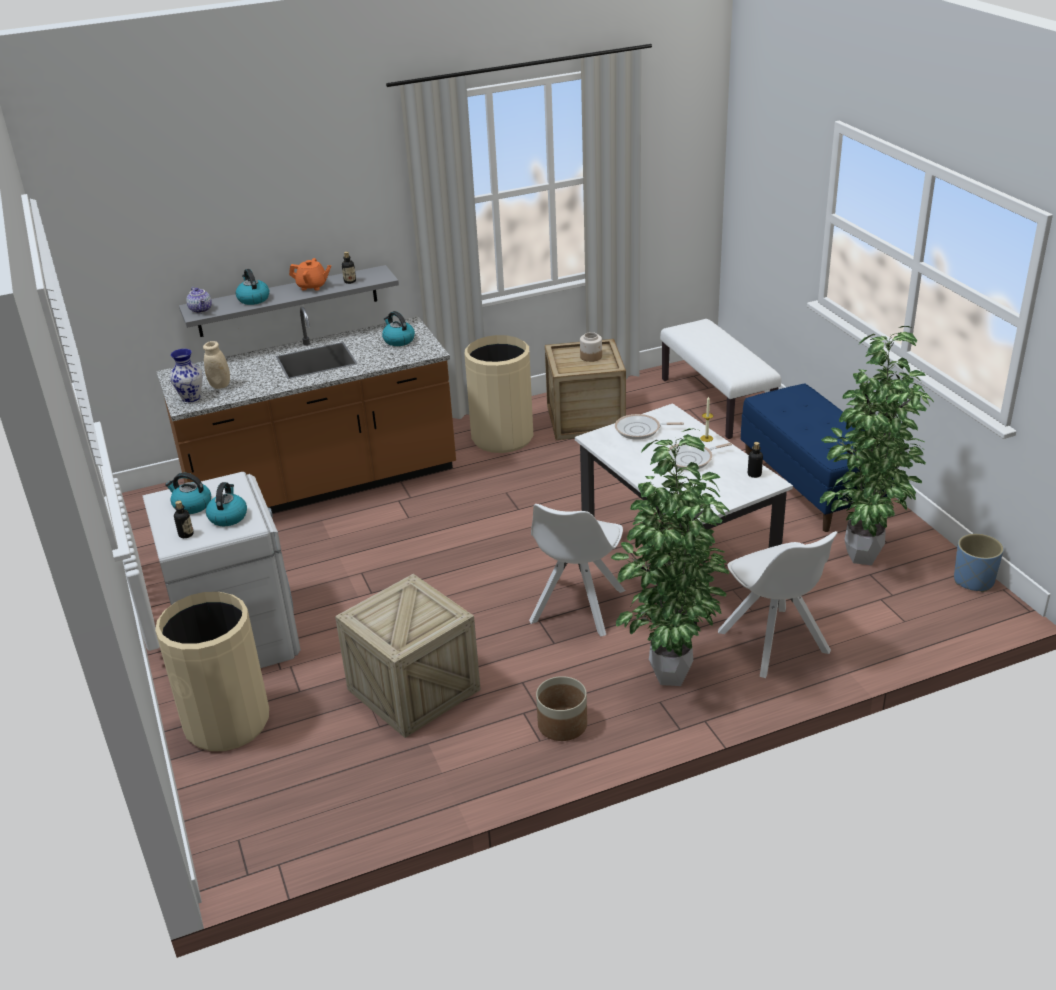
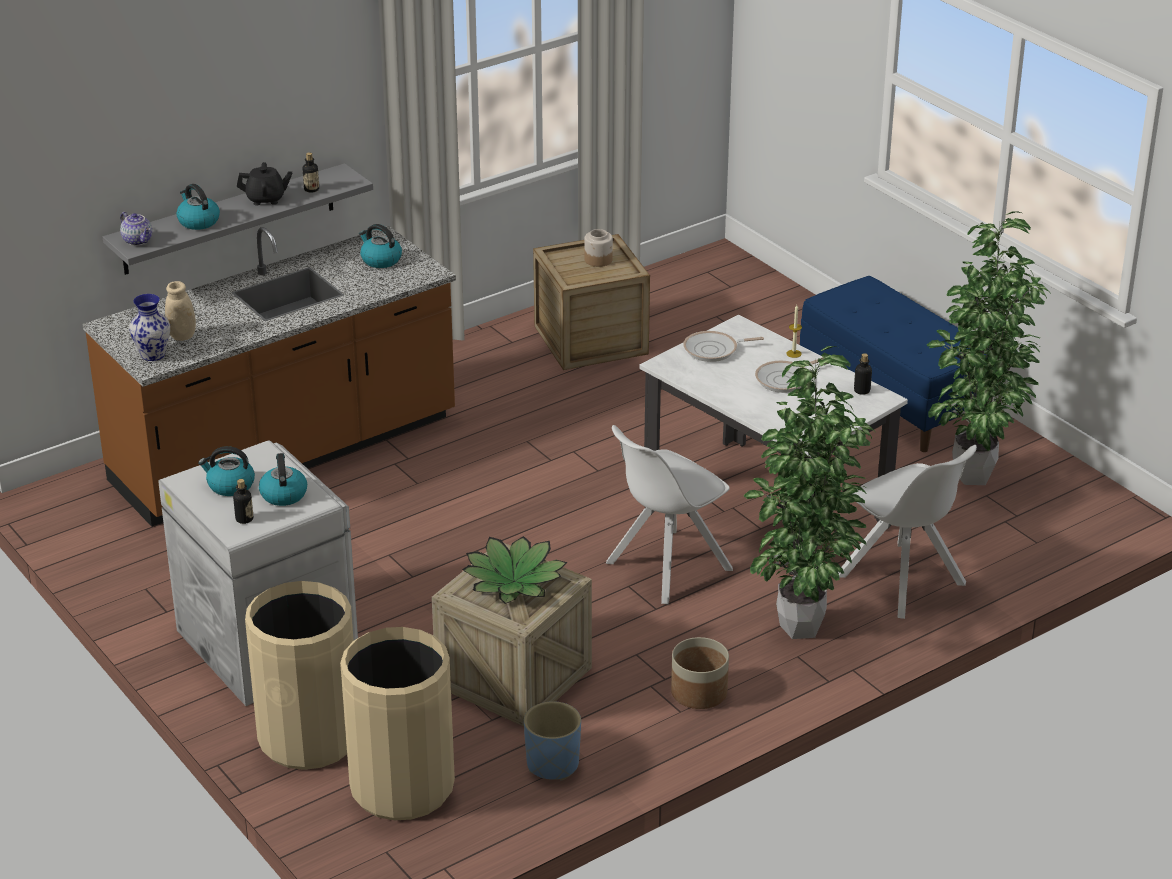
camera: 15 degrees left, 0 degrees up
(312, 286) = (266, 199): orange teapot -> black teapot
(407, 610) = (513, 581): none -> potted plant
(502, 437) = (493, 372): beige trash can -> beige trash can (402, 787)
(576, 607) = (666, 567): white chair -> white chair turned 45 degrees clockwise
(717, 403) = (748, 305): white bench -> none
(973, 581) = (1099, 491): blue planter -> blue planter (552, 764)

